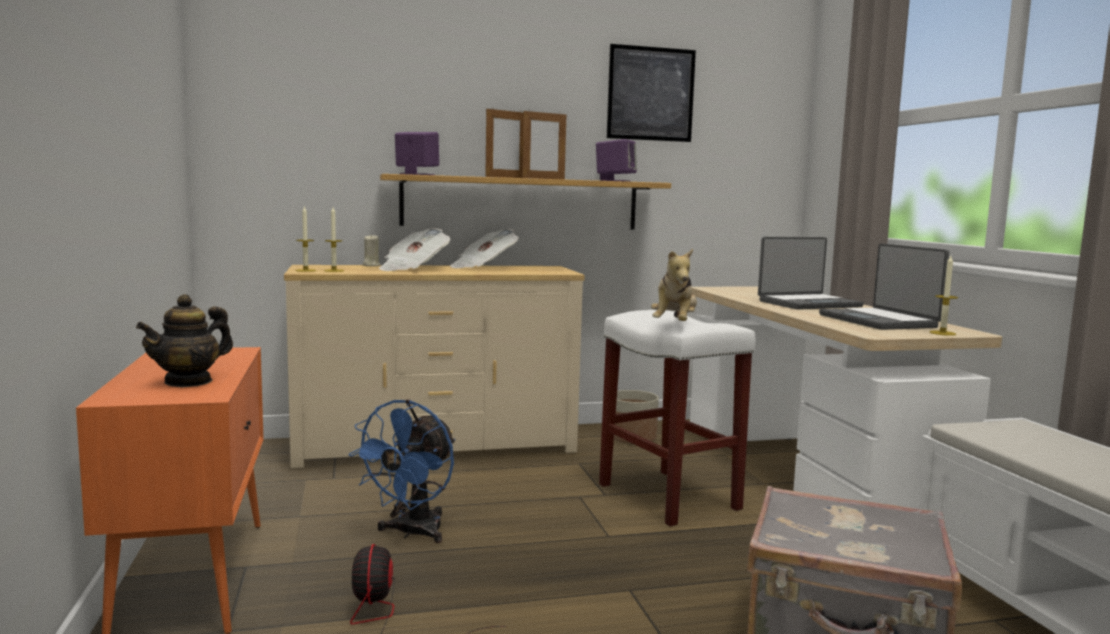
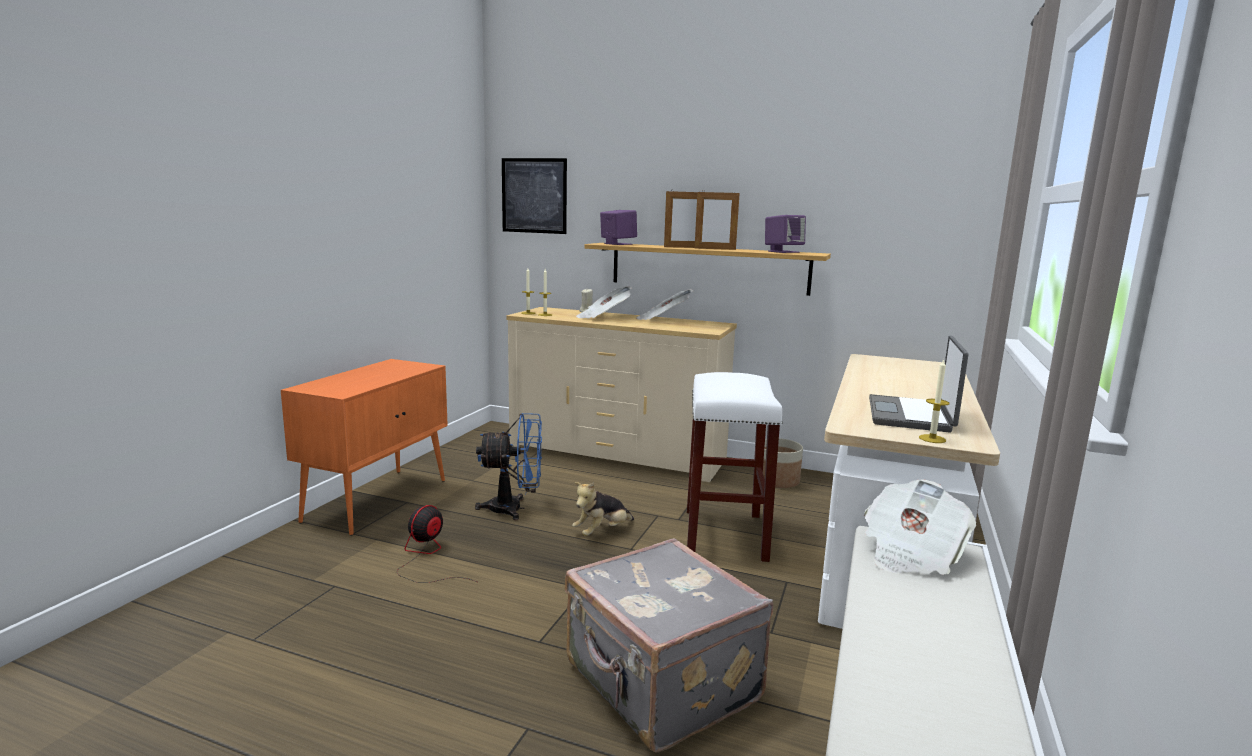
camera: 35 degrees right, 5 degrees up
(189, 382) = (355, 383): teapot -> none
(412, 533) = (514, 509): blue fan -> blue fan turned 150 degrees counterclockwise
(650, 94) = (833, 169): picture -> picture (534, 196)
(674, 325) = (716, 390): plush toy -> plush toy (602, 532)
(808, 304) = (906, 386): laptop -> none
(1008, 434) = (911, 553): none -> newspaper

